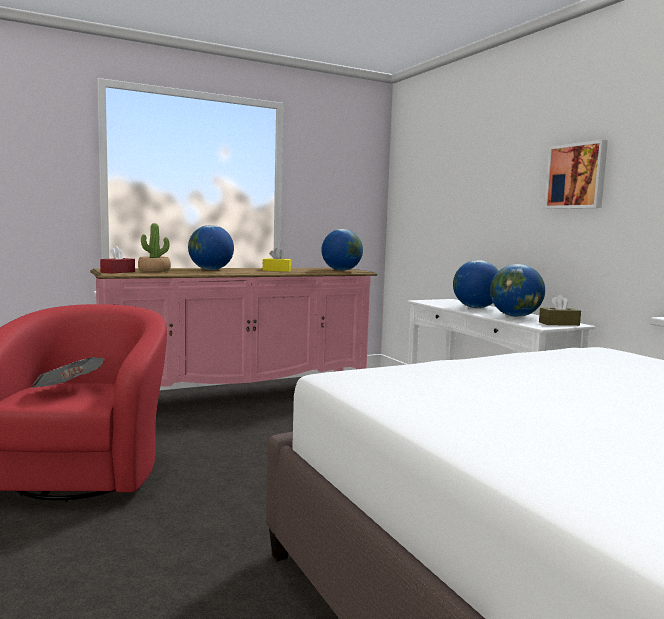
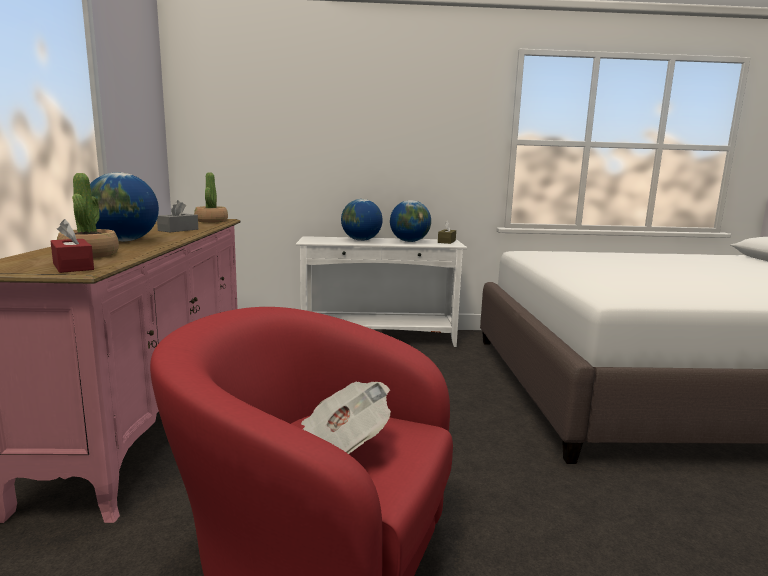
camera: 65 degrees left, 5 degrees up
(276, 270) = (178, 230): yellow tissue box -> grey tissue box
(341, 270) = (211, 221): globe -> potted plant
(577, 176) = (431, 131): picture -> none

